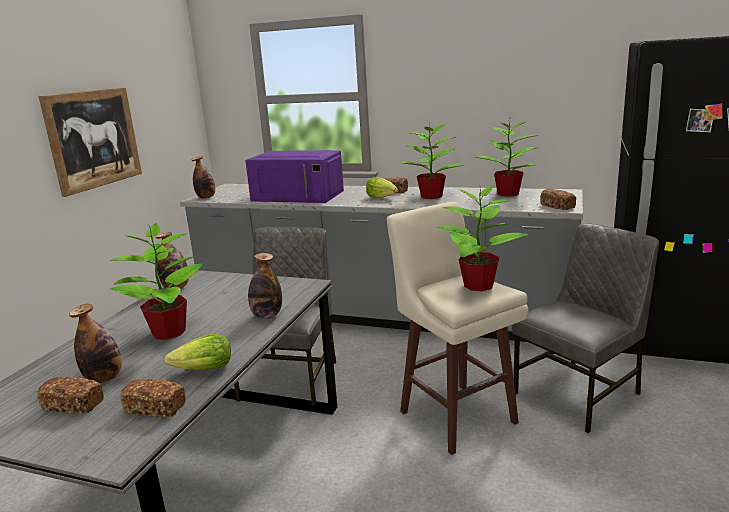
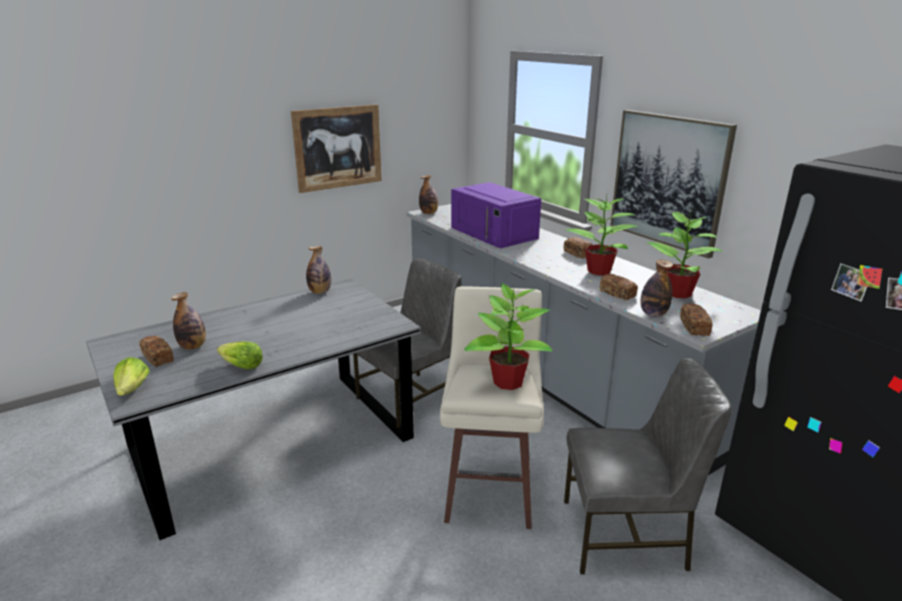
camera: 35 degrees right, 5 degrees up
(156, 408) = (184, 380): bread -> bread (617, 294)
(168, 333) = (264, 328): potted plant -> none
(267, 316) = (333, 340): bottle -> bottle (653, 314)
(382, 197) = (555, 257): lettuce -> lettuce (132, 389)
(453, 111) = (668, 181): none -> picture

